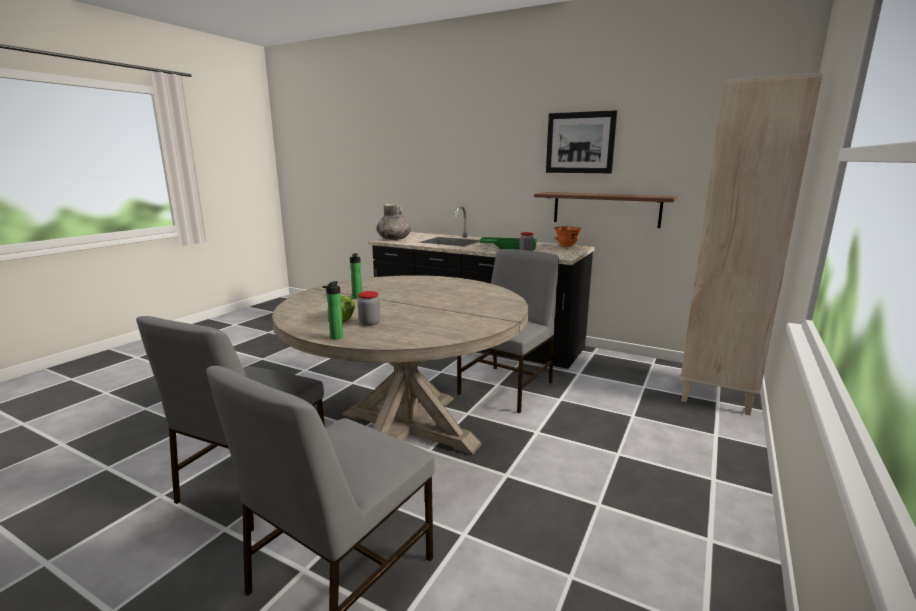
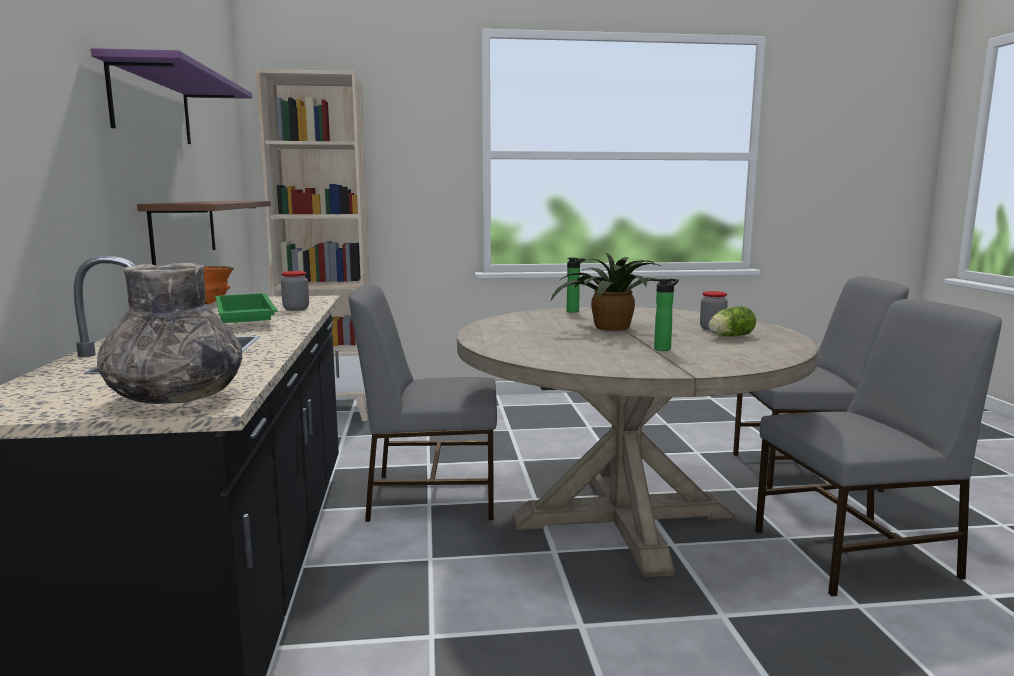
camera: 125 degrees left, 5 degrees down
(335, 338) = (768, 327): bottle -> bottle (574, 311)
(425, 303) = (610, 328): none -> potted plant
(580, 143) = (152, 105): picture -> purple shelf

